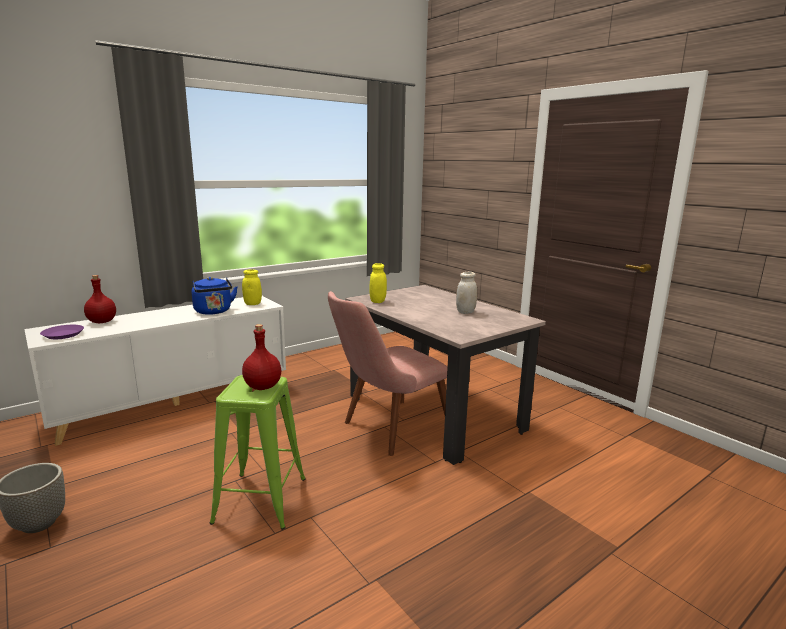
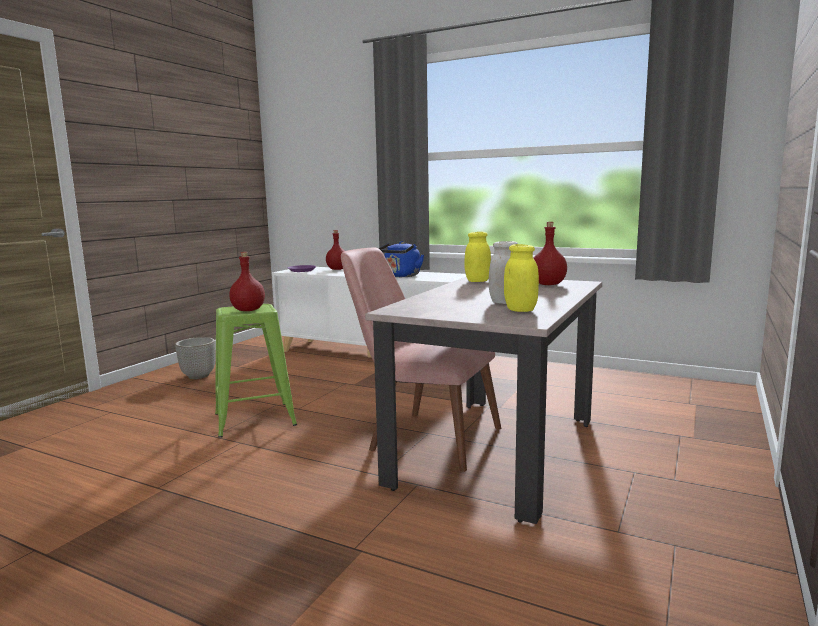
camera: 65 degrees right, 5 degrees down
(252, 304) = (443, 277): yellow jar -> yellow jar (520, 310)
(417, 293) = (548, 284): none -> red bottle

